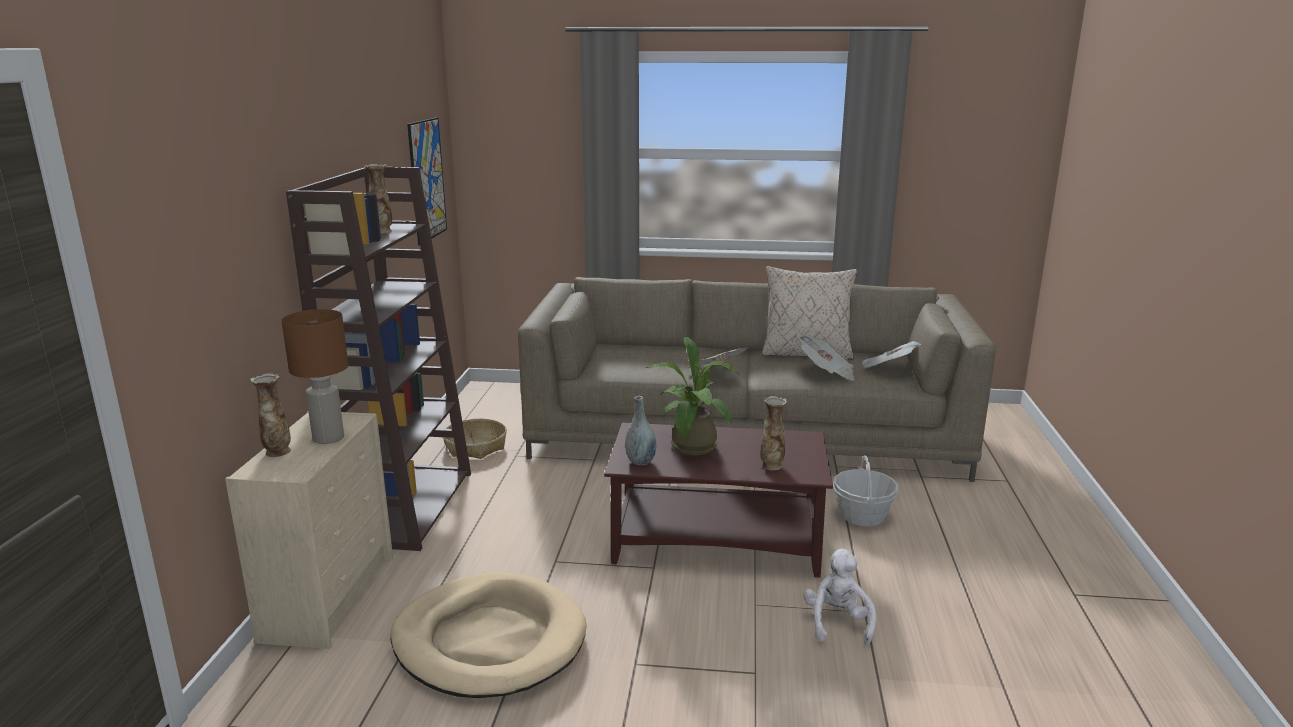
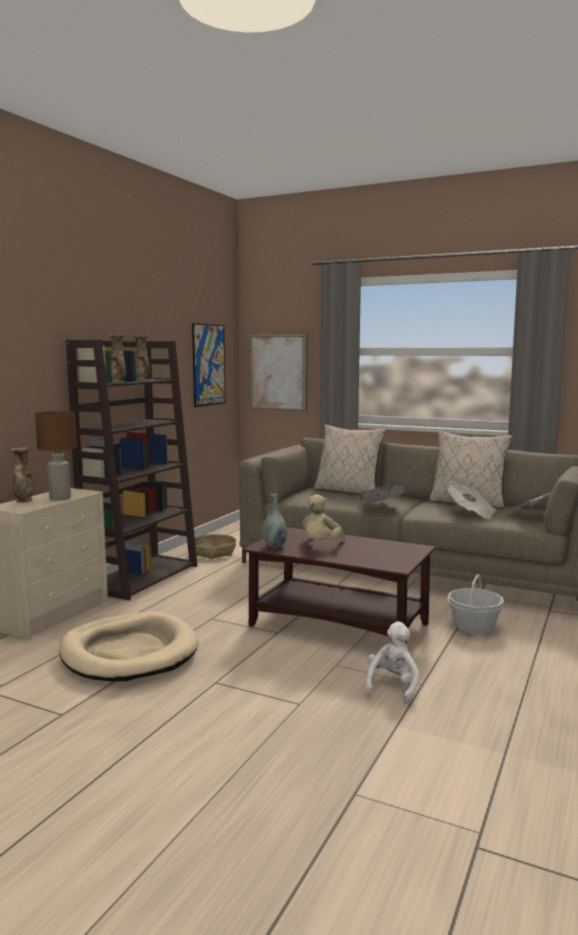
camera: 20 degrees right, 10 degrees down
(515, 180) = (277, 372): none -> picture
(651, 348) = (348, 491): none -> beige pillow
(693, 449) = (321, 544): potted plant -> beige plush toy
(771, 465) = (371, 558): vase -> vase (118, 382)

